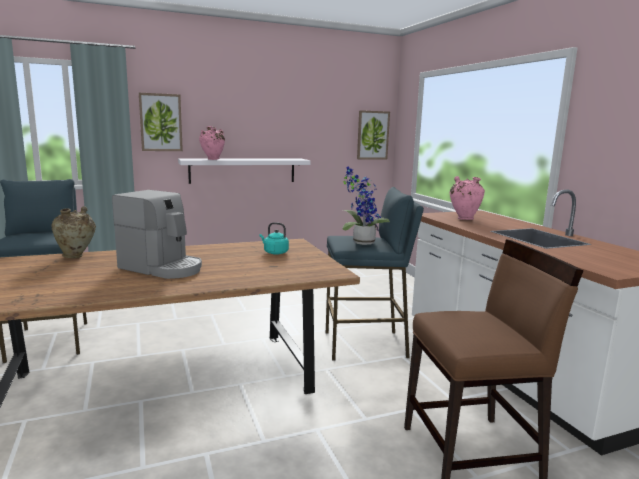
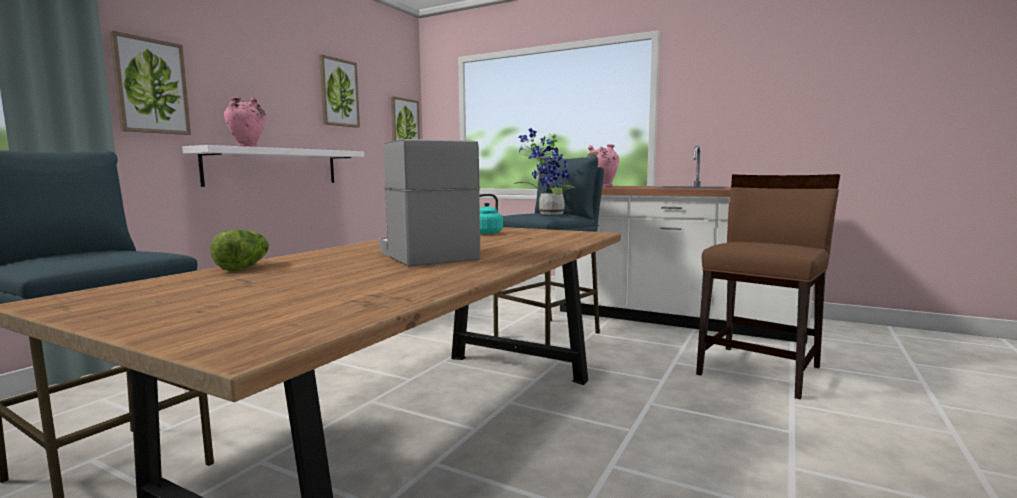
camera: 40 degrees left, 5 degrees down
(76, 256) = (244, 267): beige vase -> lettuce
(162, 268) = (424, 255): coffee machine -> coffee machine turned 105 degrees counterclockwise
(304, 112) = (338, 93): none -> picture

